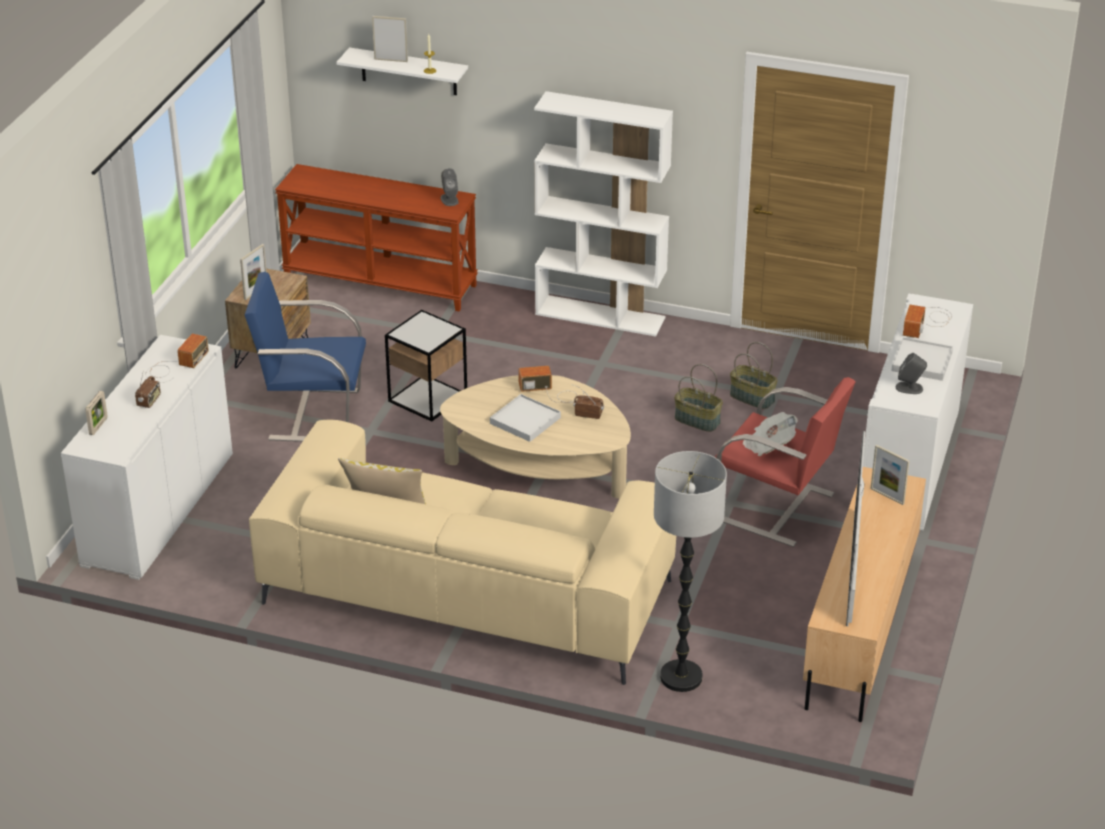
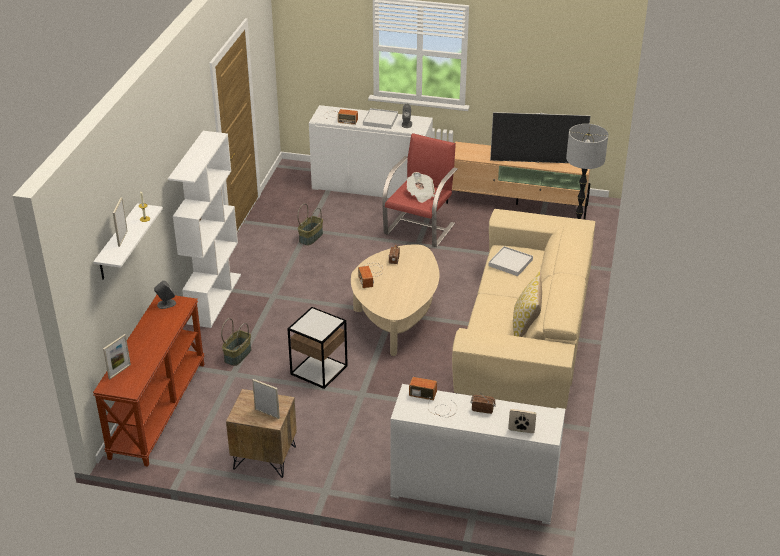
camera: 95 degrees left, 0 degrees up
(313, 414) = (343, 425): blue armchair -> none
(525, 420) = (405, 284): white tray -> white tray (510, 263)
(698, 420) = (336, 256): basket -> basket (237, 355)
(887, 496) = (474, 152): picture frame -> picture frame (119, 371)

